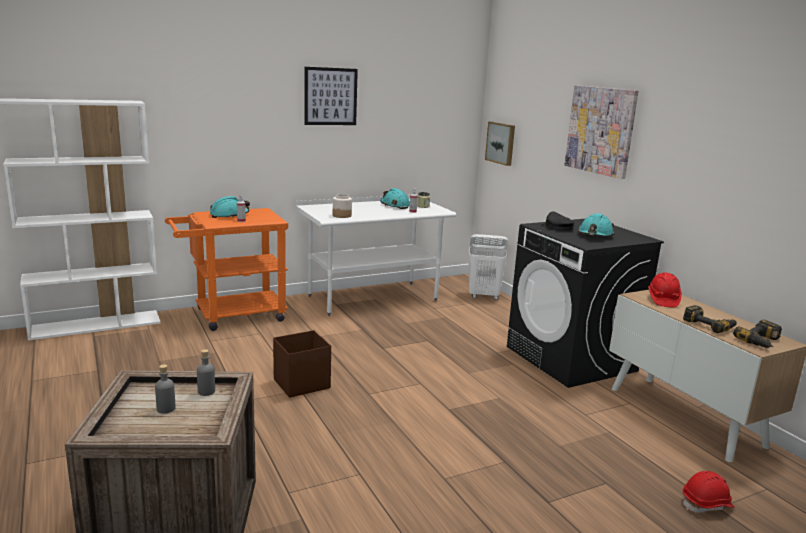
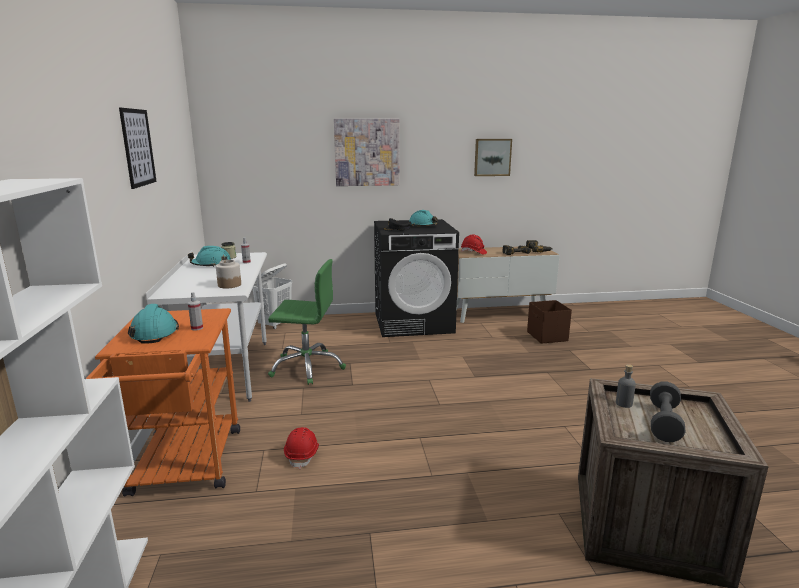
camera: 70 degrees left, 0 degrees up
(166, 409) = (664, 423): grey bottle -> grey dumbbell
(300, 384) = (407, 436): brown storage box -> brown storage box (547, 337)
(403, 324) = (307, 367): none -> green office chair
(501, 143) = (237, 181): picture -> picture (492, 157)
(707, 504) = (586, 333): red hard hat -> red hard hat (302, 455)

